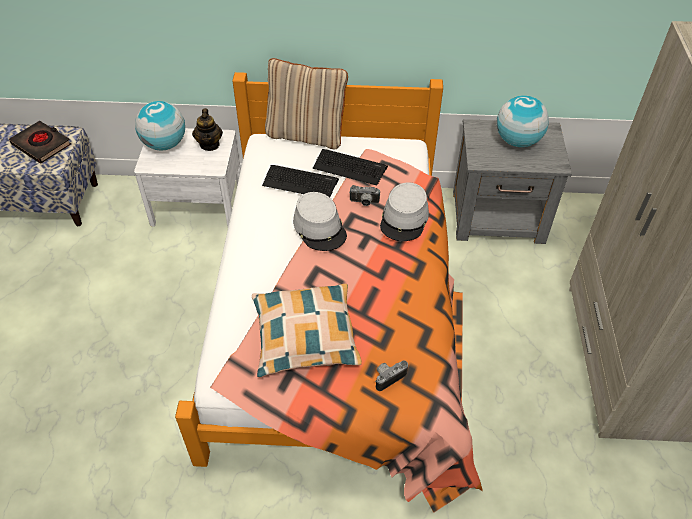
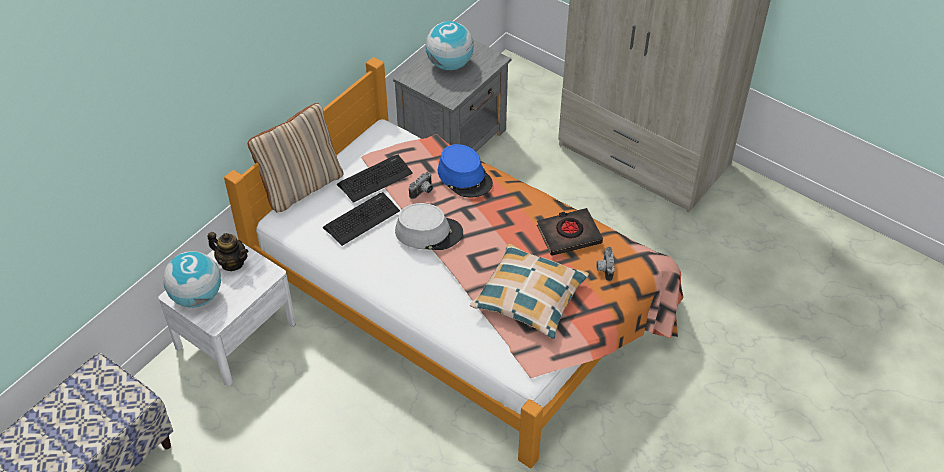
camera: 55 degrees left, 0 degrees up
(42, 145) = (94, 396): black book -> black book (569, 235)
(404, 218) = (465, 177): grey hat -> blue hat

